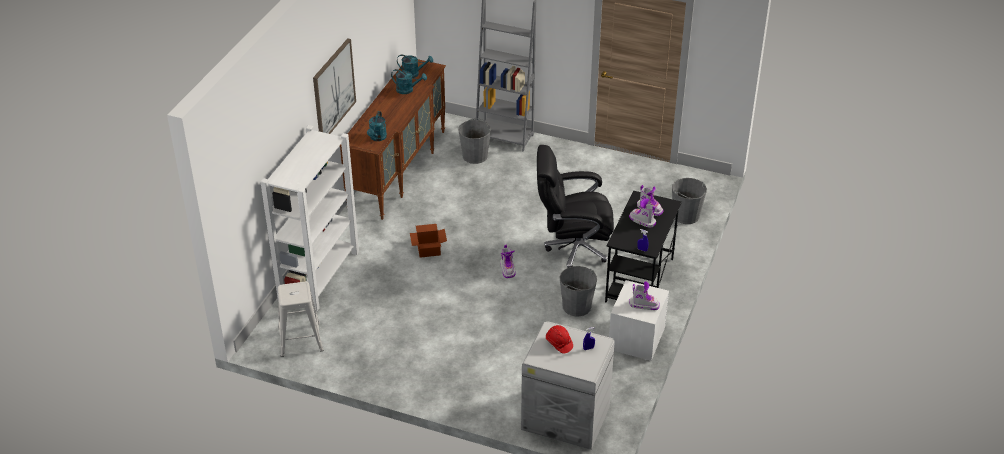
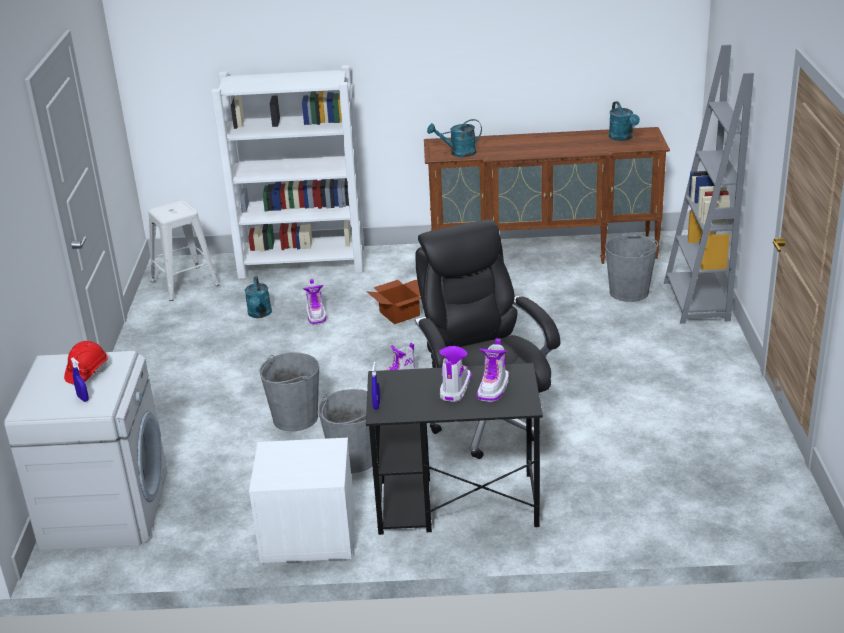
camera: 70 degrees right, 10 degrees down
(333, 89) = (432, 57): picture -> none
(408, 90) = (582, 143): turquoise watering can -> turquoise watering can (259, 314)
(644, 305) = (292, 469): boot -> boot (316, 315)
(686, 216) = (670, 514): grey bucket -> grey bucket (295, 418)

